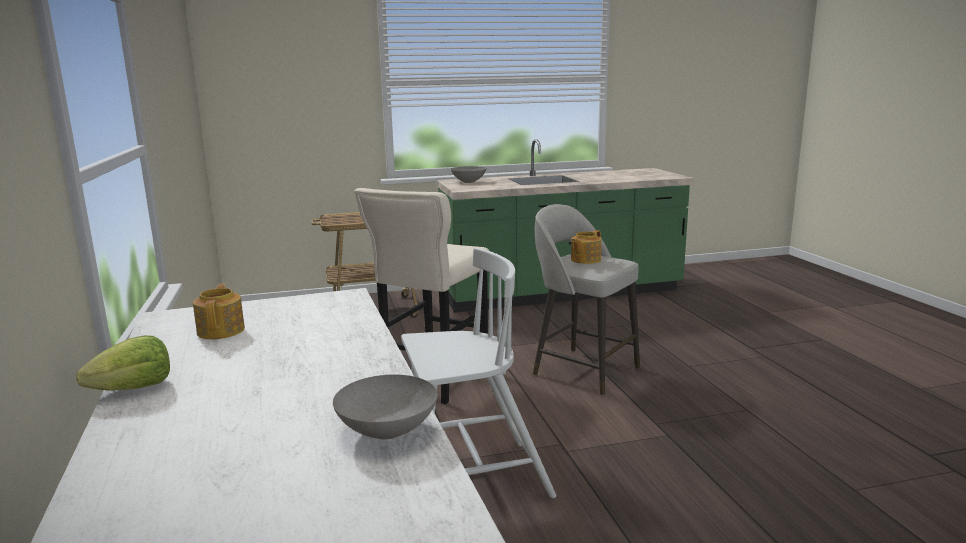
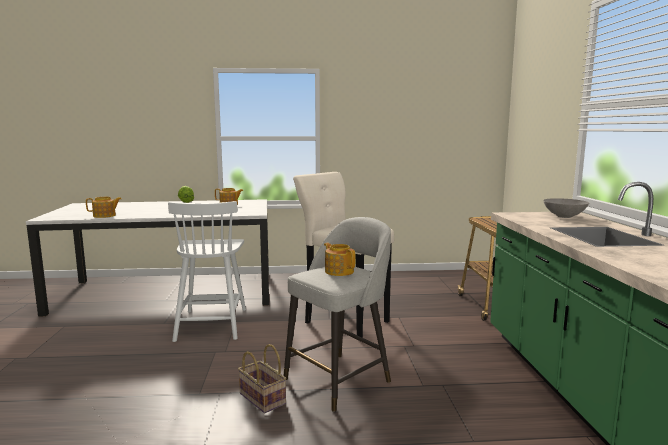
camera: 100 degrees right, 5 degrees down
(389, 432) = (105, 216): grey bowl -> teapot
(647, 400) = (260, 398): none -> basket

